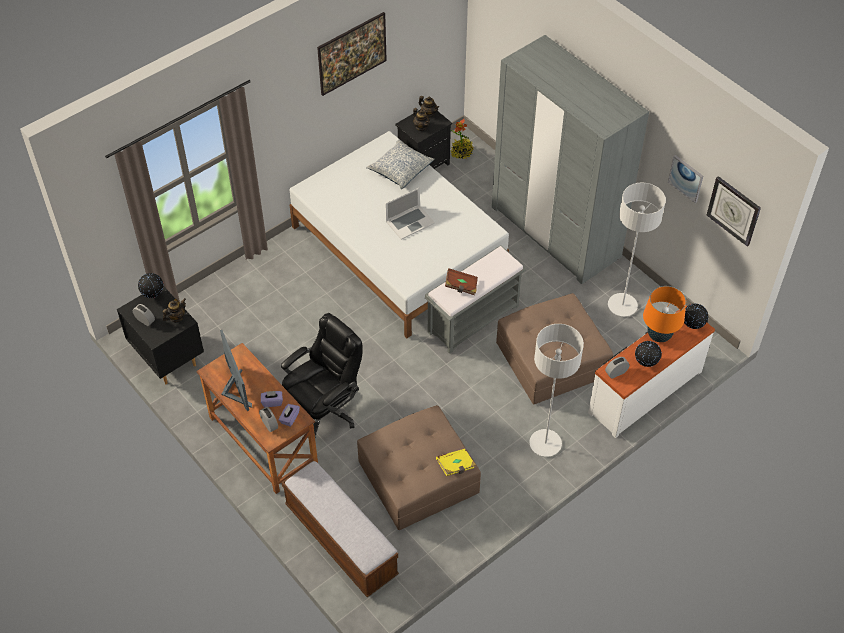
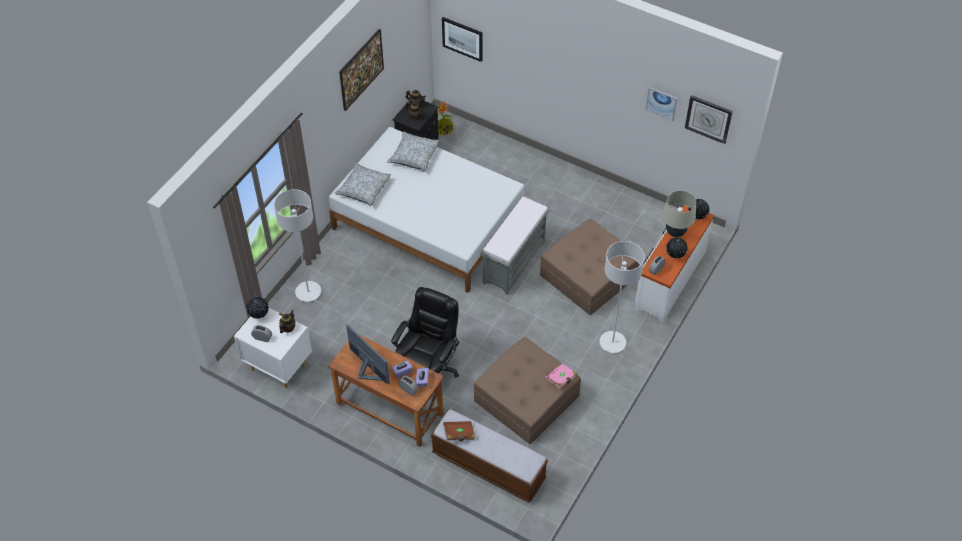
camera: 20 degrees left, 0 degrees up
(168, 359) = (278, 367): black nightstand -> white nightstand
(329, 190) = (363, 189): none -> pillow
(410, 222) = (441, 197): laptop -> none
(456, 466) = (561, 379): yellow book -> pink book
(461, 286) = (506, 237): brown book -> brown book (459, 434)
(494, 51) = (462, 38): none -> picture
(555, 232) = (547, 174): grey wardrobe -> none
(622, 305) = (624, 218): grey floor lamp -> grey floor lamp (308, 292)
(659, 335) = (675, 232): orange table lamp -> beige table lamp

